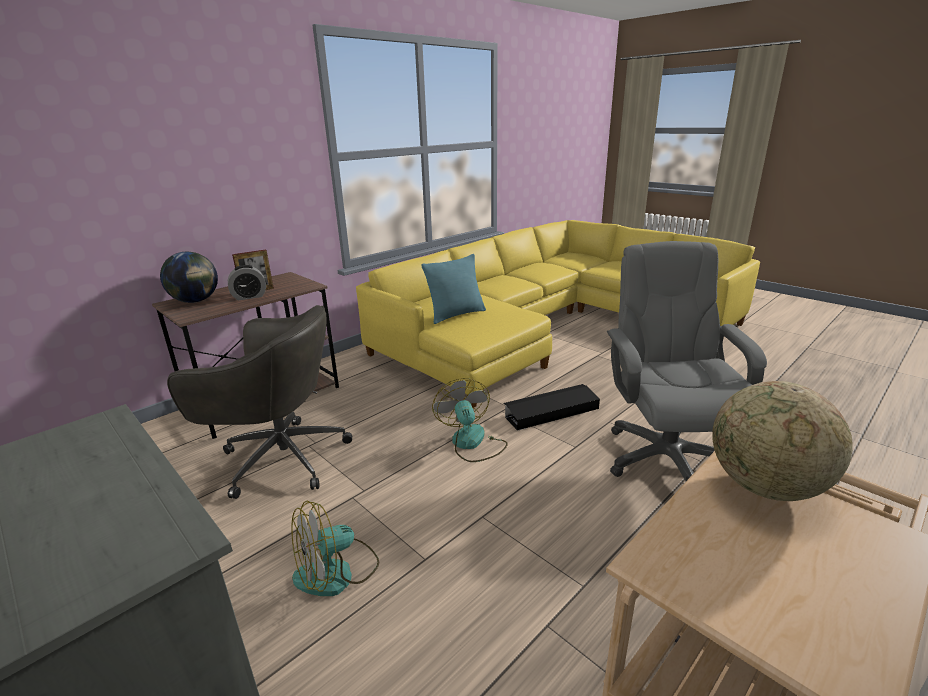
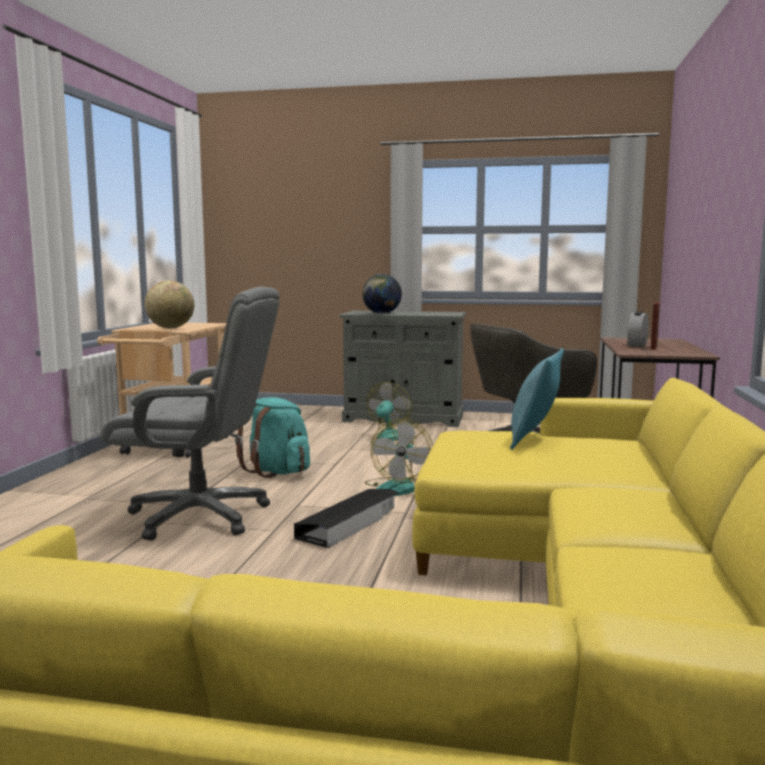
camera: 145 degrees right, 15 degrees down
(196, 301) = (660, 341): globe -> globe (381, 313)
(472, 443) = (397, 487): fan -> fan turned 60 degrees clockwise
(563, 522) = (277, 472): none -> turquoise backpack
(665, 458) = (200, 516): grey office chair -> grey office chair turned 45 degrees counterclockwise

